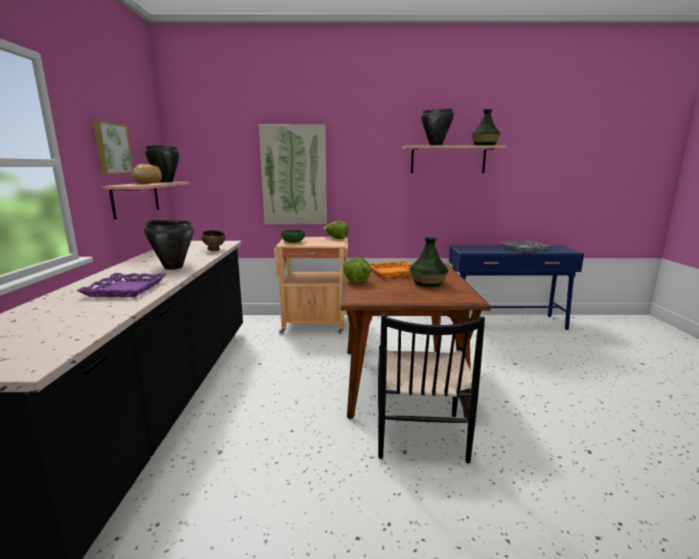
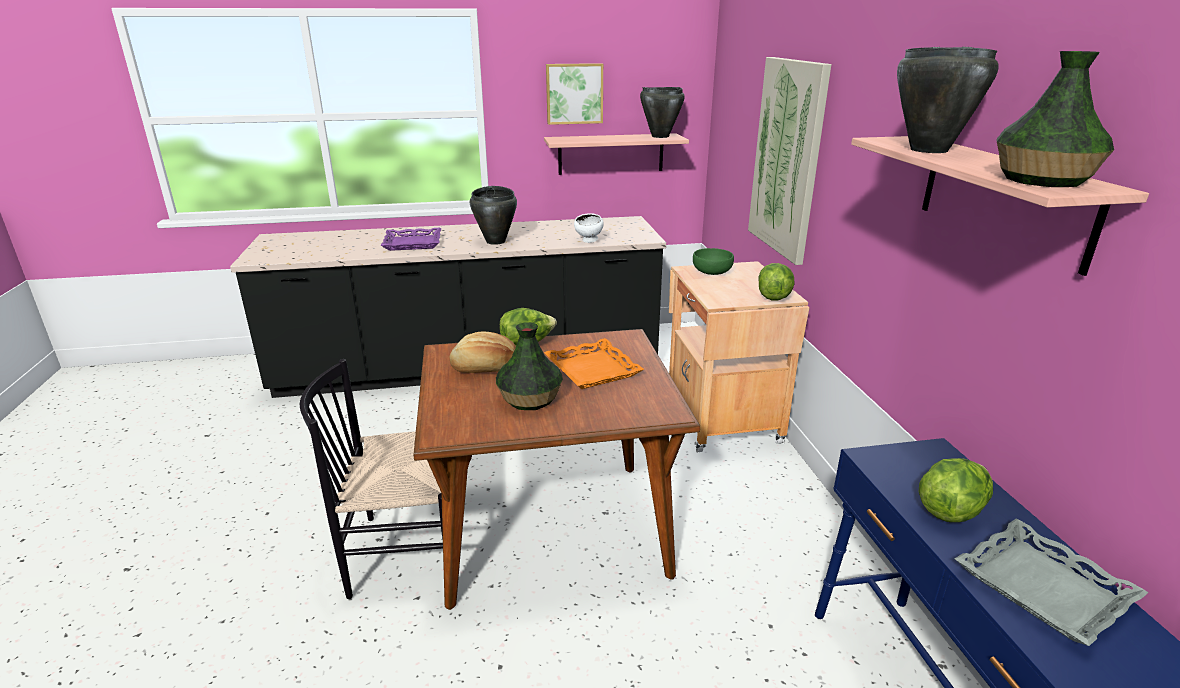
camera: 80 degrees right, 10 degrees up
(148, 183) = (607, 138): bread -> bread (485, 367)
(215, 250) = (589, 241): brown bowl -> white bowl
(493, 249) = (951, 509): none -> lettuce

